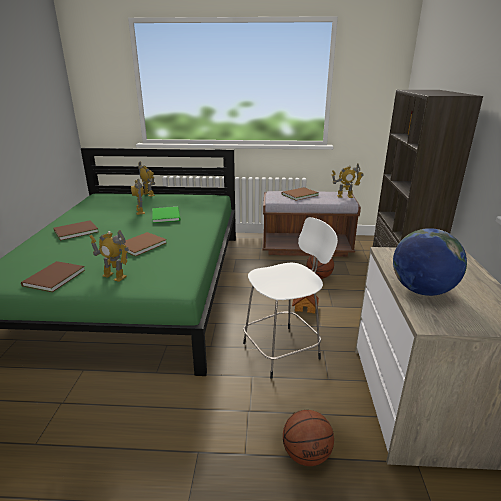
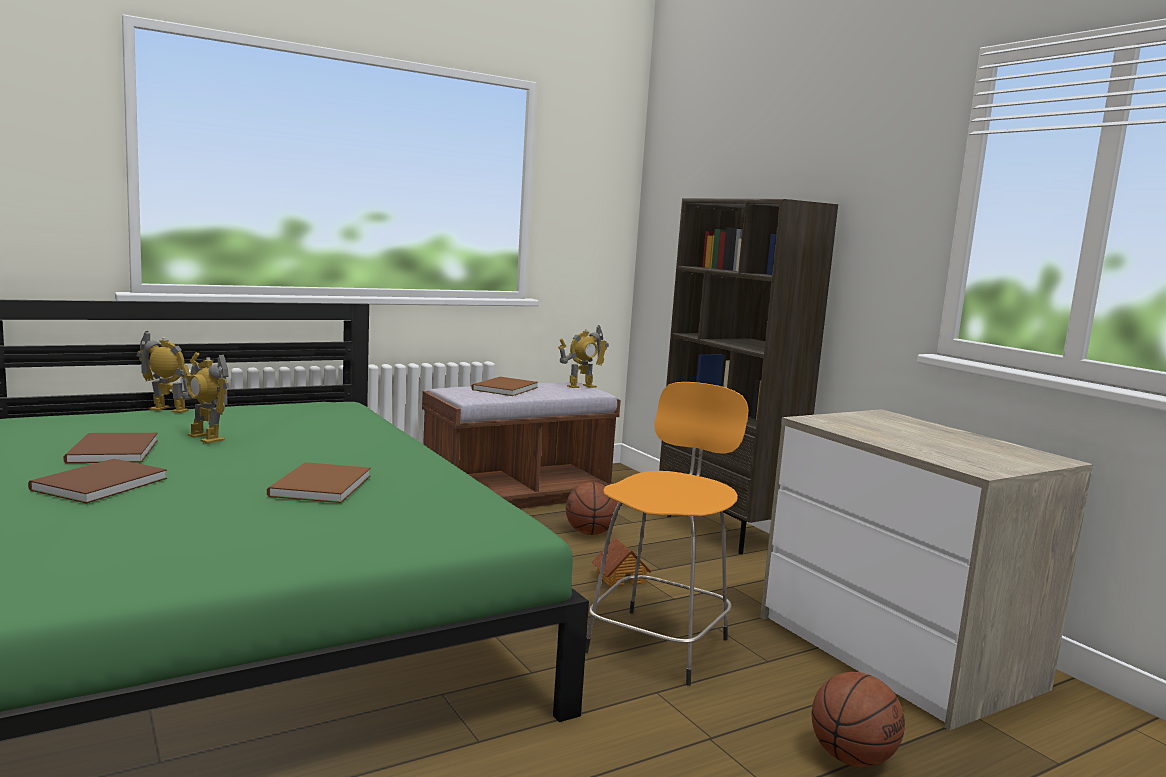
camera: 35 degrees left, 15 degrees down
(52, 278) = (205, 563): brown book -> brown book (110, 452)
(114, 276) = (355, 537): toy robot -> none
(167, 215) = (290, 436): green book -> none
(283, 350) = (660, 643): white stool -> orange stool
(421, 290) = (919, 447): globe -> none

